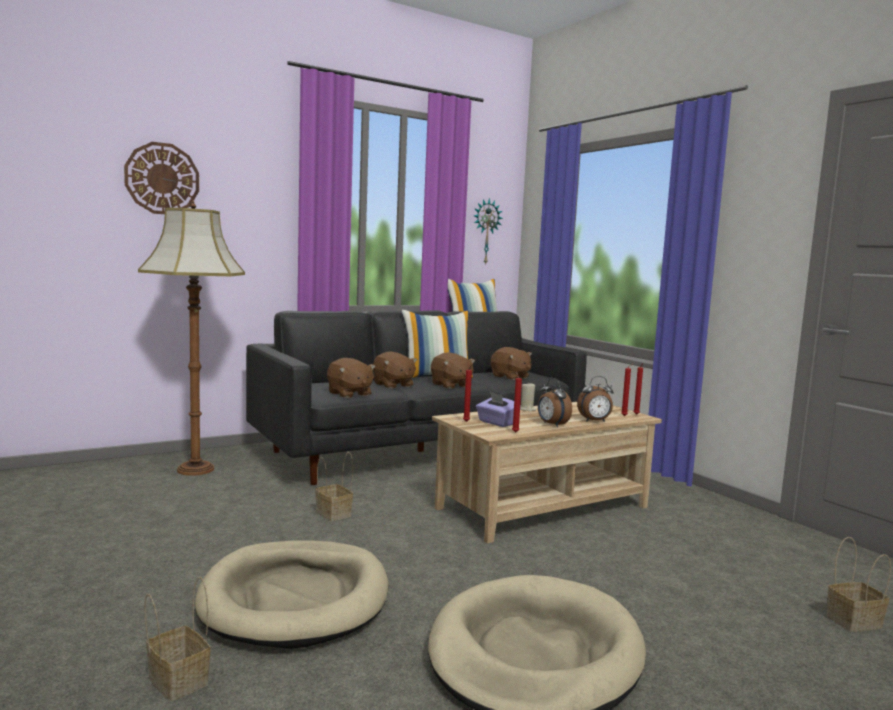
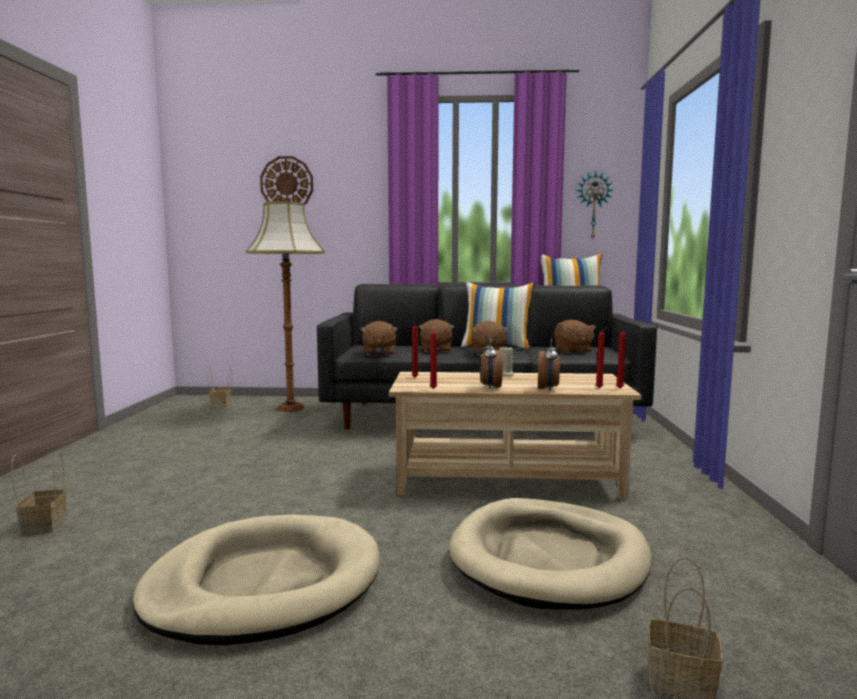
camera: 35 degrees right, 0 degrees up
(296, 598) = (191, 498): beige dog bed -> beige dog bed (549, 558)
(334, 514) = (323, 450): basket -> basket (221, 405)
(496, 423) = (440, 381): purple tissue box -> none
(595, 421) = (548, 389): alarm clock -> alarm clock turned 105 degrees counterclockwise

